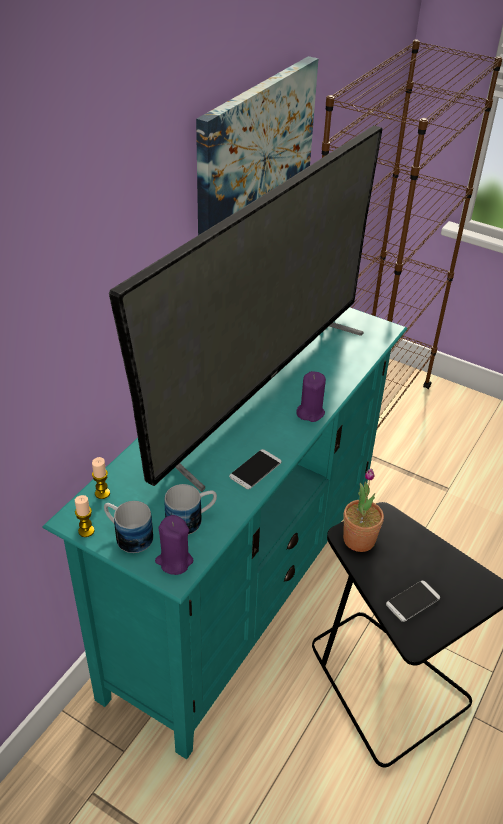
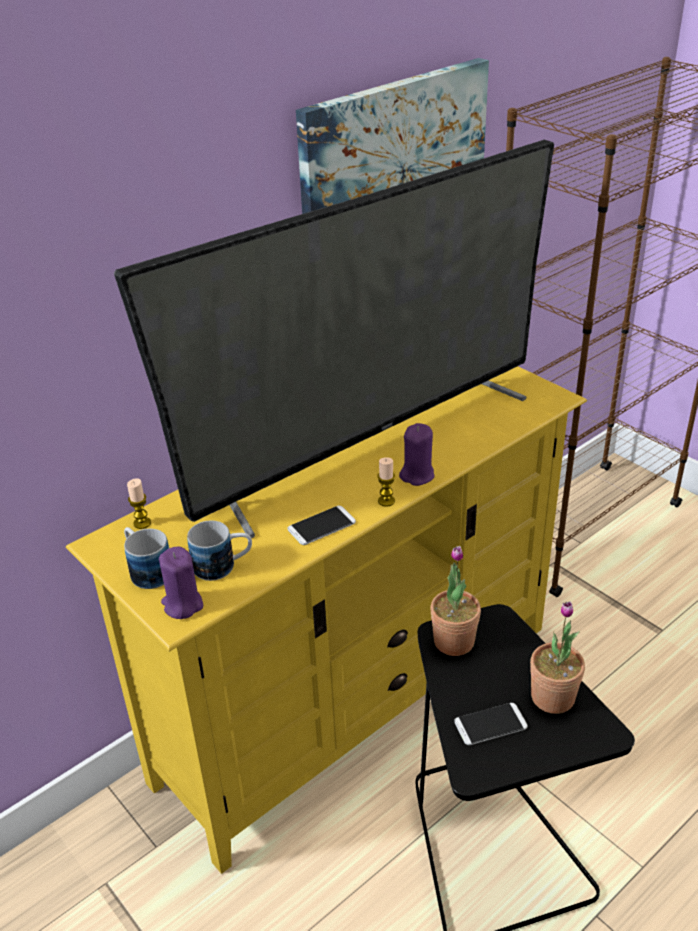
camera: 20 degrees right, 5 degrees down
(86, 531) = (106, 558): candle -> candle (386, 501)
(243, 590) = (357, 699): turquoise tv stand -> yellow tv stand
(448, 570) = (552, 697): none -> potted plant

